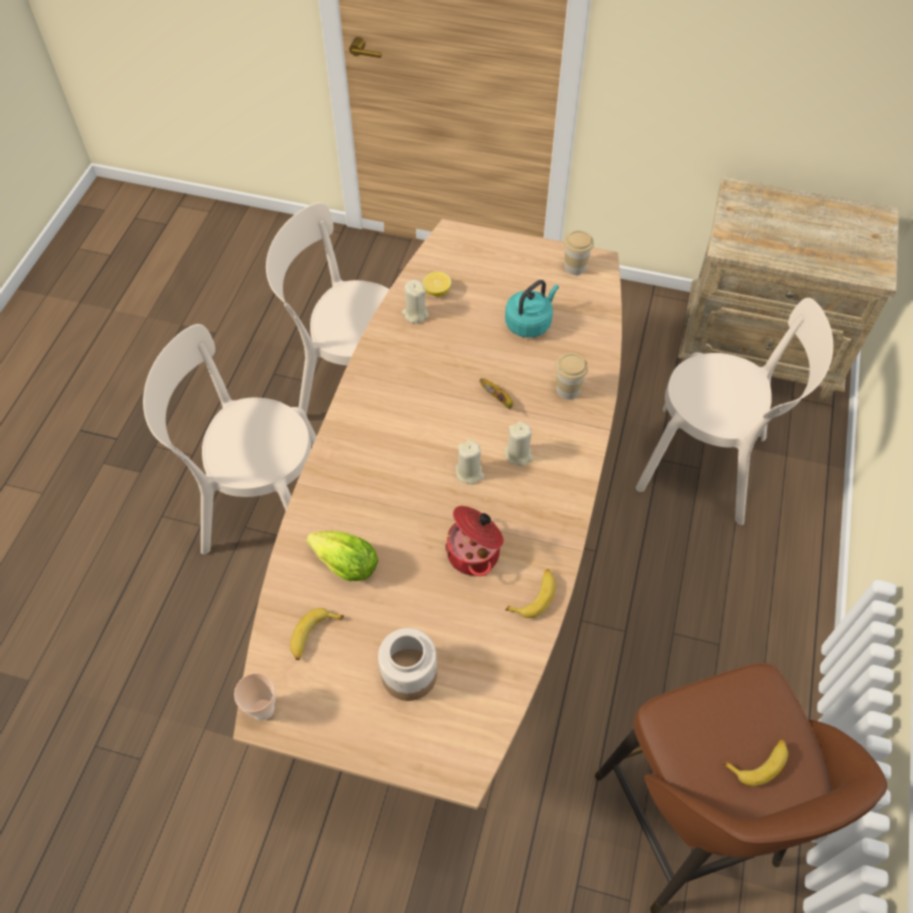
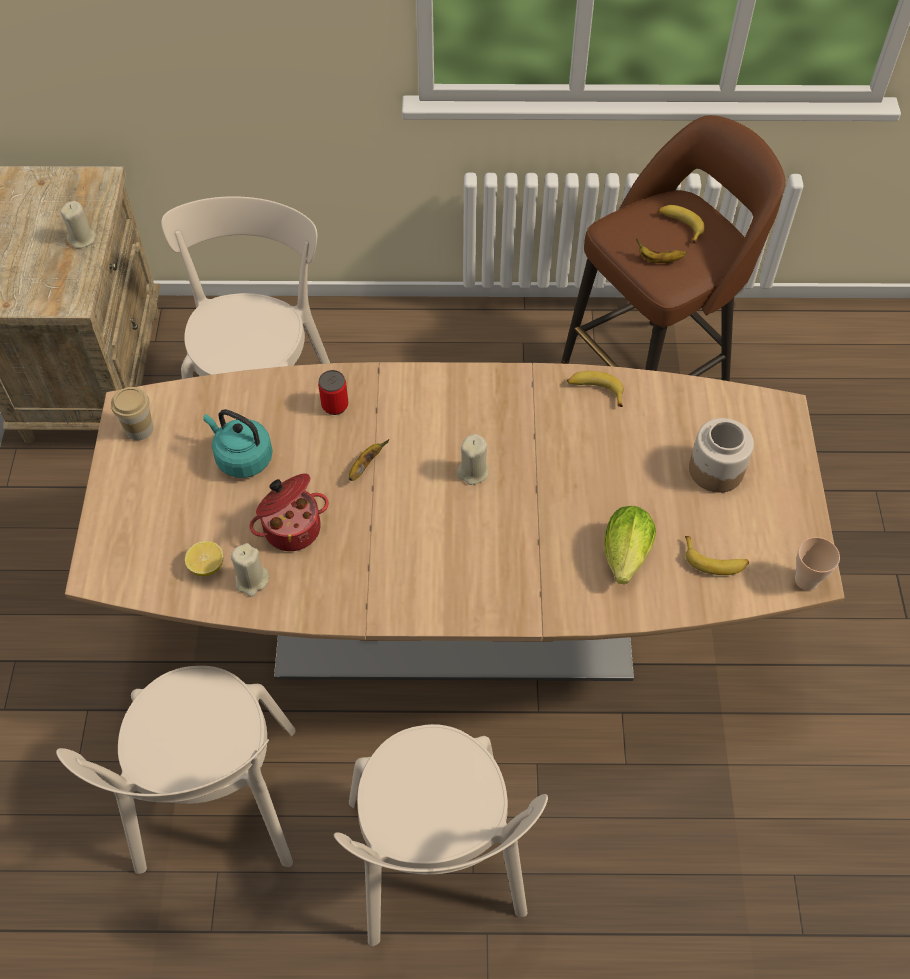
camera: 105 degrees left, 0 degrees up
(475, 553) = (568, 446): cooking pot -> cooking pot (291, 527)
(518, 454) = (435, 433): beige candle -> beige candle (82, 239)
(568, 390) = (335, 405): cup -> can
(705, 718) = (659, 260): none -> banana

